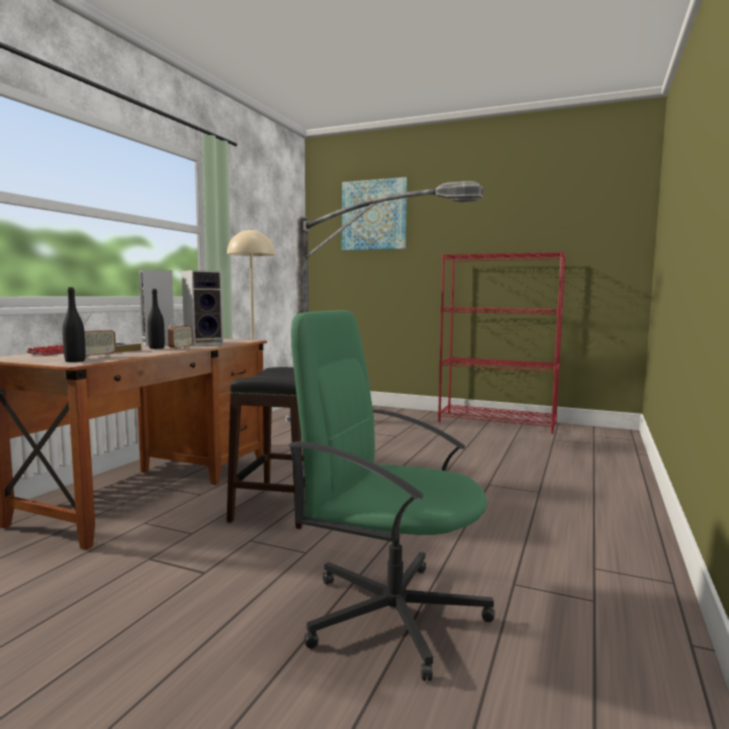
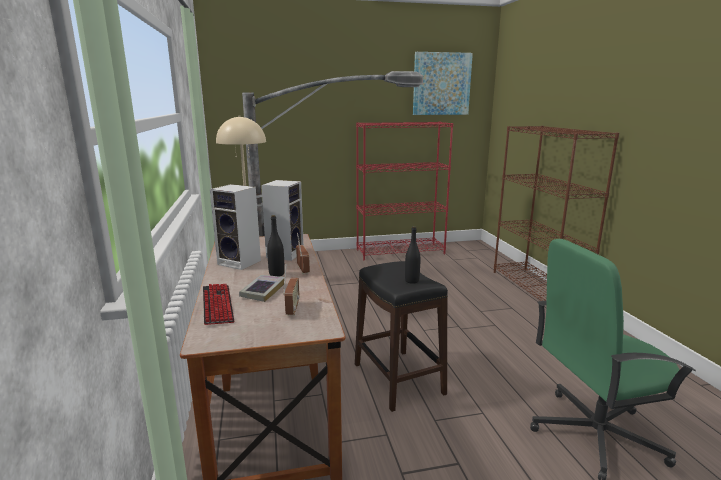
camera: 35 degrees left, 10 degrees up
(75, 361) = (307, 325): black bottle -> black bottle (412, 281)
(374, 215) = (279, 81): picture -> picture (441, 84)
(620, 486) = (537, 289): none -> brown bookcase

